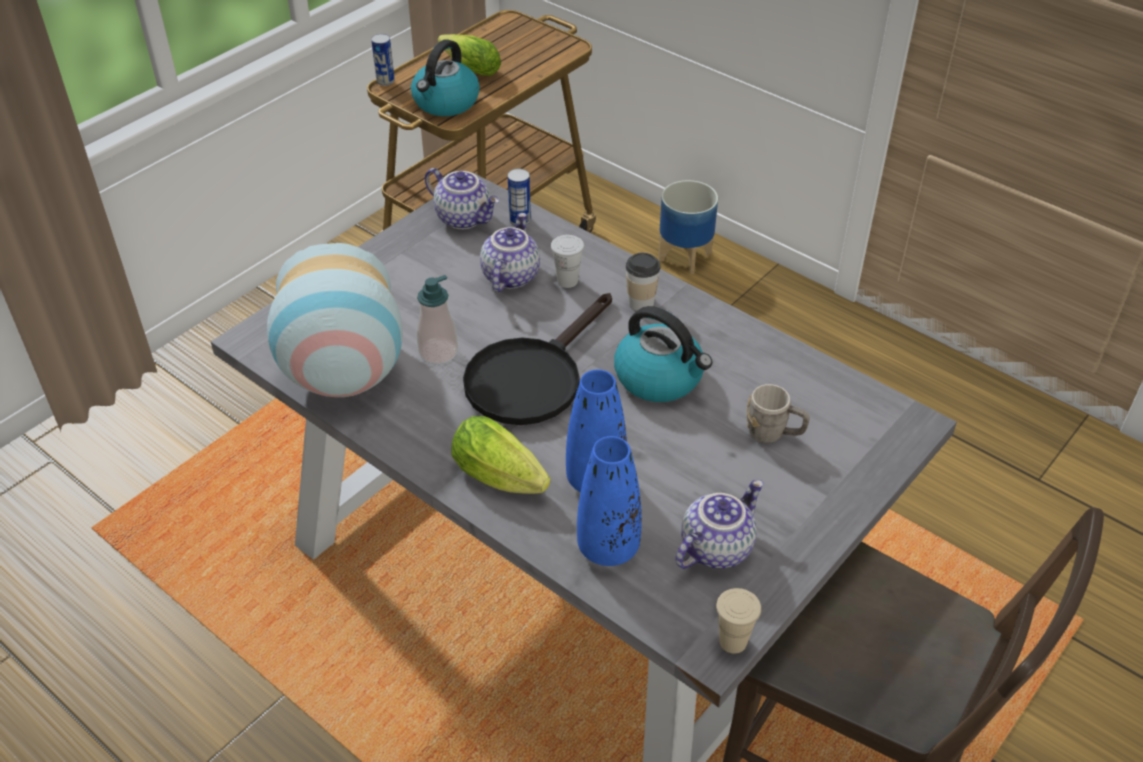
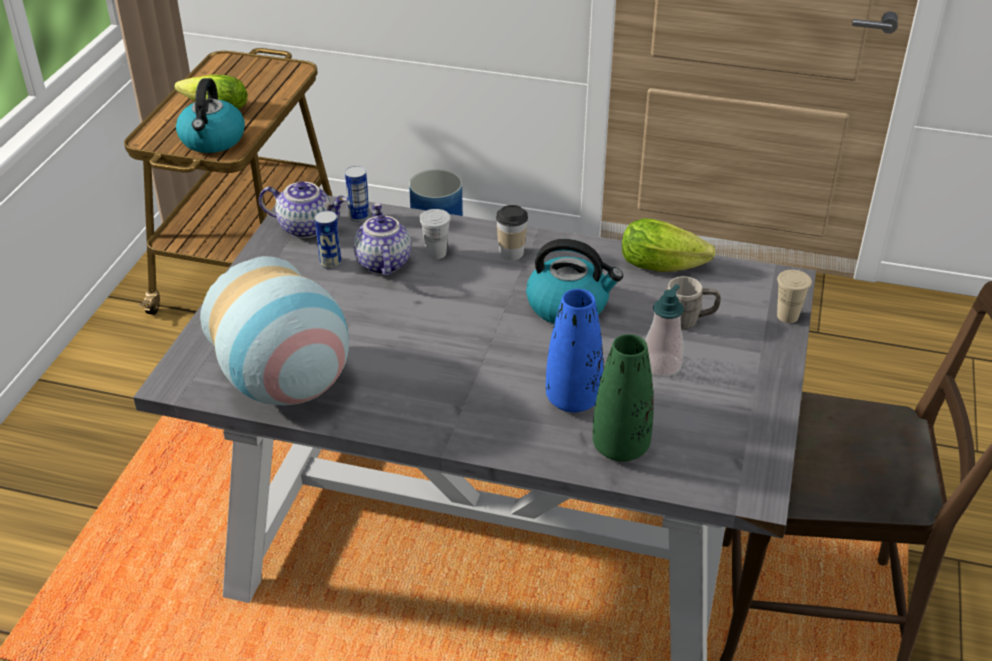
camera: 25 degrees left, 5 degrees down
(385, 81) = (140, 135): can -> can (330, 263)
(438, 352) = (362, 342): soap dispenser -> soap dispenser (661, 365)
(503, 478) = (493, 423): lettuce -> lettuce (666, 265)
(532, 377) = (460, 337): black frying pan -> none
(608, 548) = (620, 447): blue vase -> green vase
(715, 547) = (704, 418): teapot -> none
(733, 641) = (767, 482): beige cup -> beige cup (787, 316)

